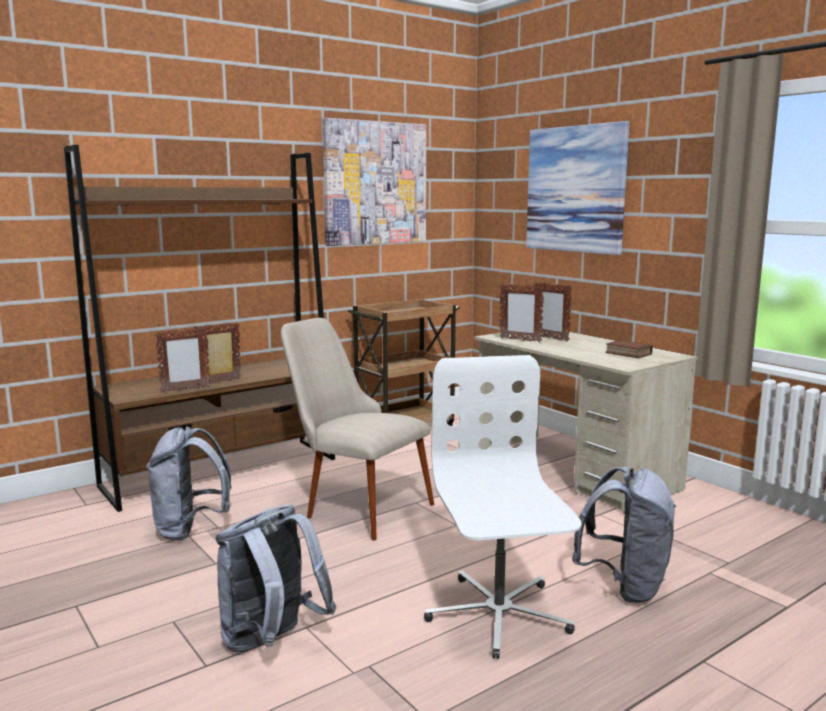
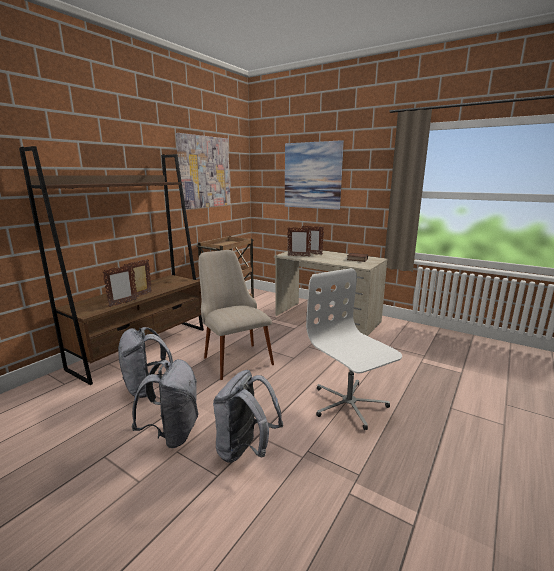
camera: 20 degrees left, 5 degrees up
(355, 505) = (233, 356): beige chair -> beige chair turned 45 degrees clockwise
(625, 586) = (392, 376): grey backpack -> grey backpack (173, 433)

